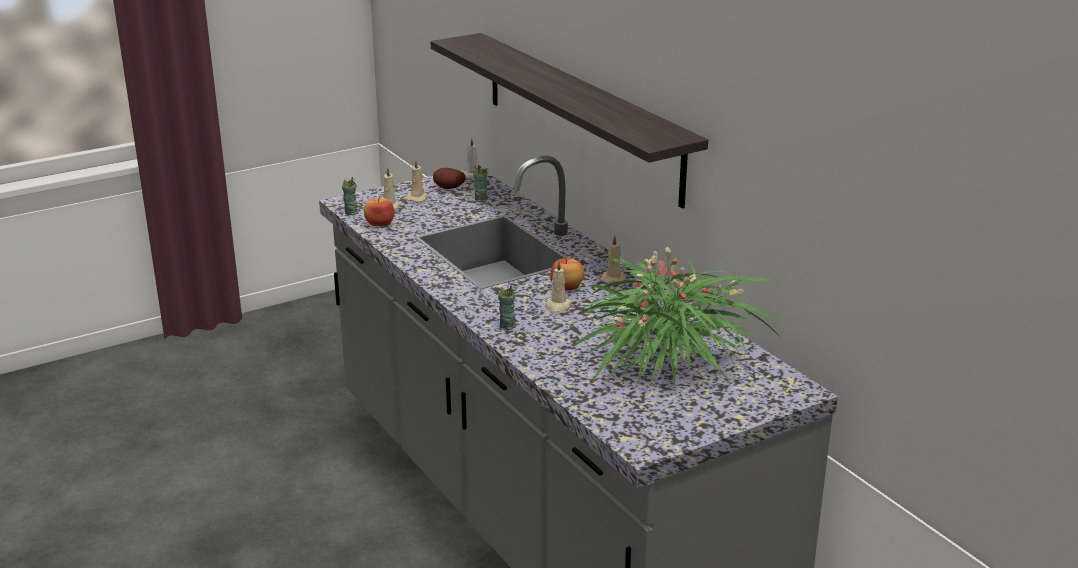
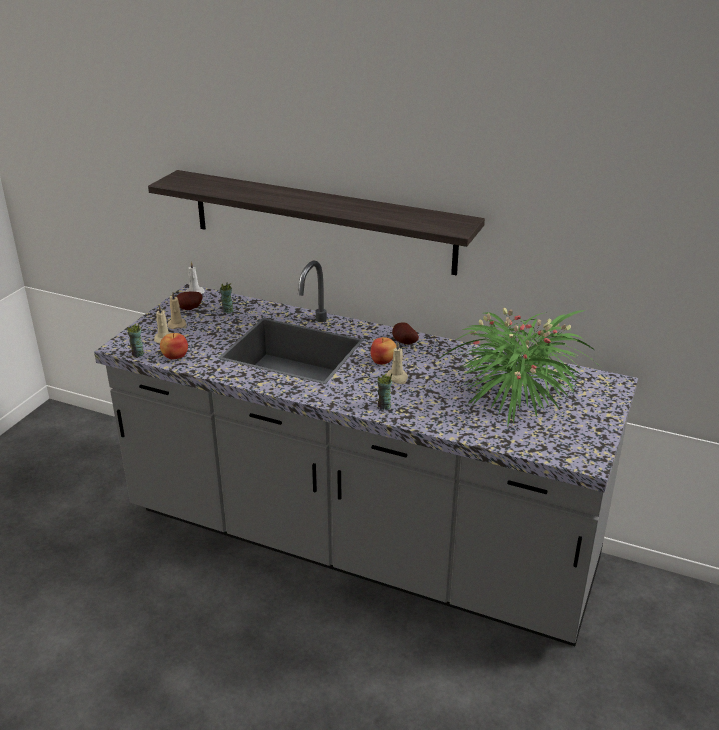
camera: 35 degrees left, 5 degrees up
(613, 278) = (403, 343): beige candle -> potato

